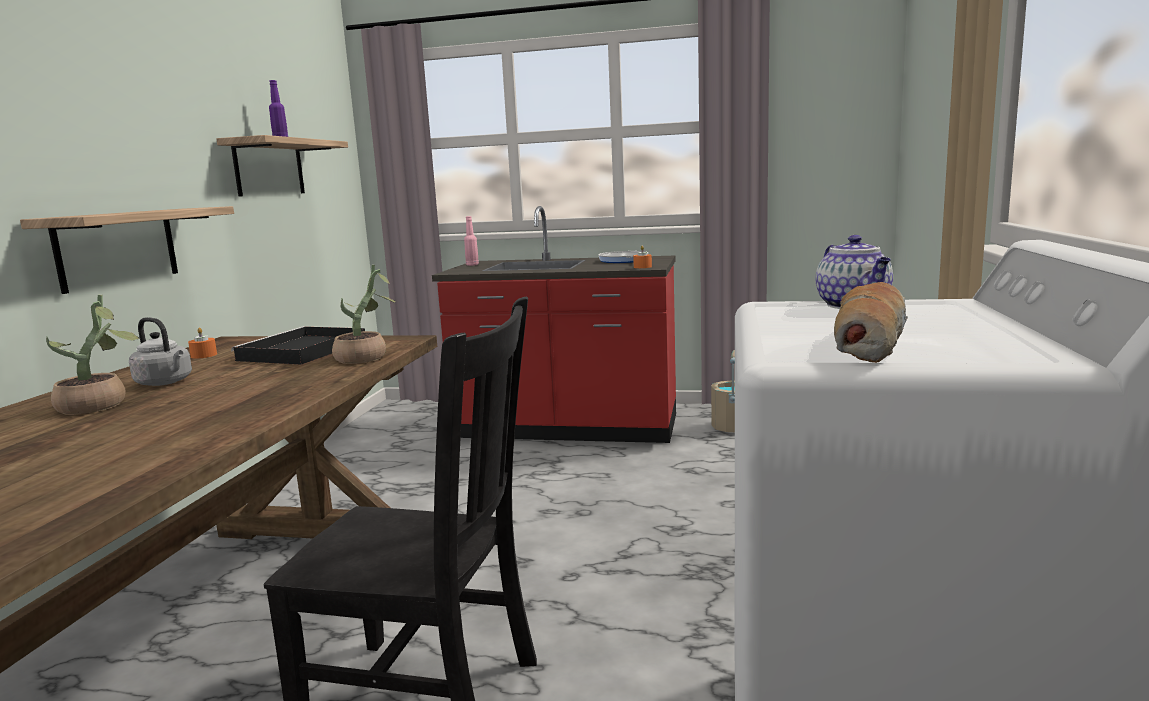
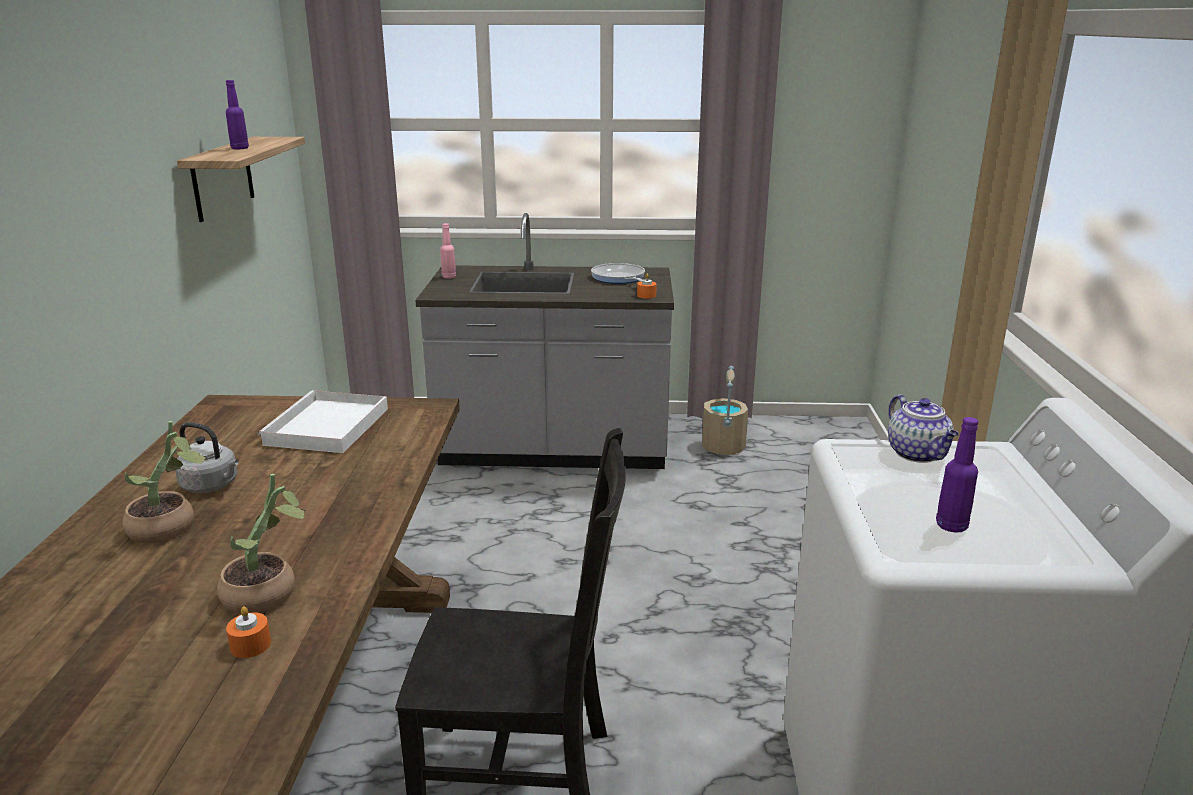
camera: 10 degrees left, 10 degrees up
(117, 248) = (107, 319): shelf -> none
(204, 355) = (217, 434): orange candle -> orange candle (250, 645)
(302, 351) = (327, 427): black tray -> white tray
(367, 357) = (409, 441): potted plant -> potted plant (269, 594)
(567, 429) = (553, 451): red counter -> grey counter
(869, 341) = (951, 526): bread -> purple bottle

